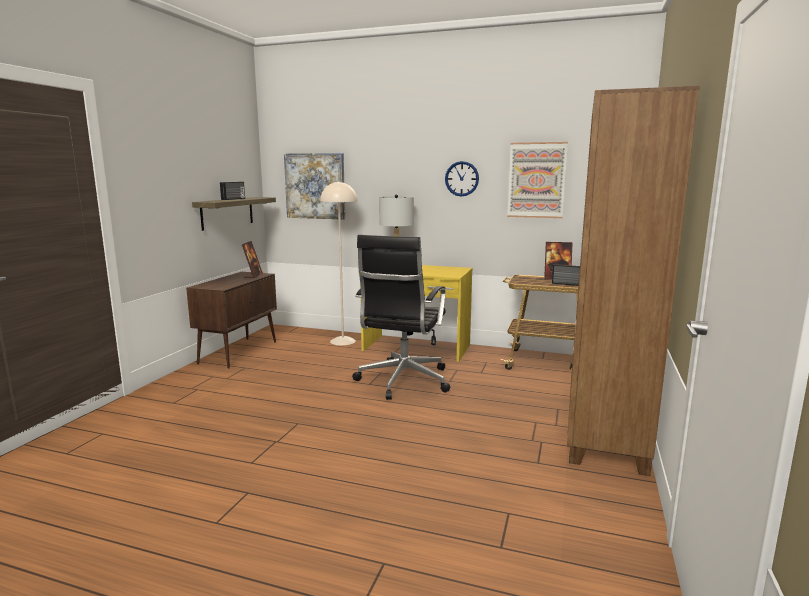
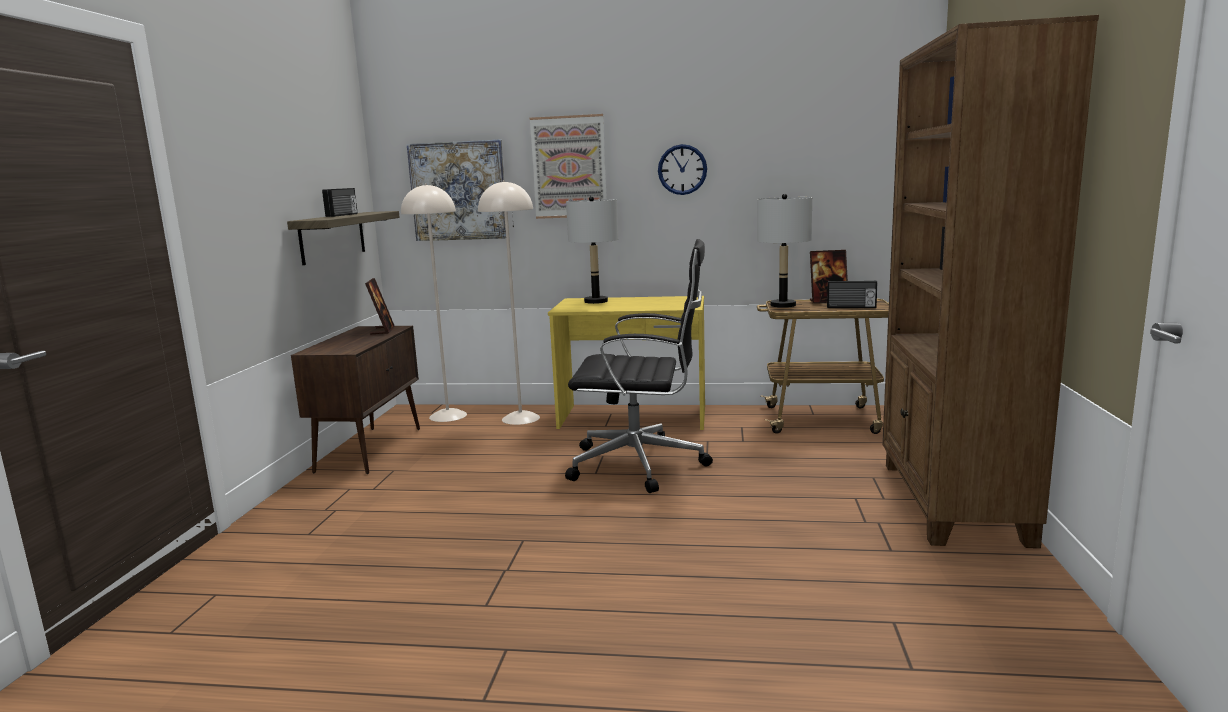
camera: 10 degrees left, 0 degrees up
(298, 335) = (447, 416): none -> beige floor lamp
(402, 381) = (641, 464): black office chair -> black office chair turned 90 degrees counterclockwise
(522, 279) = (783, 305): none -> grey table lamp
(536, 180) = (789, 166): picture -> picture (569, 167)

